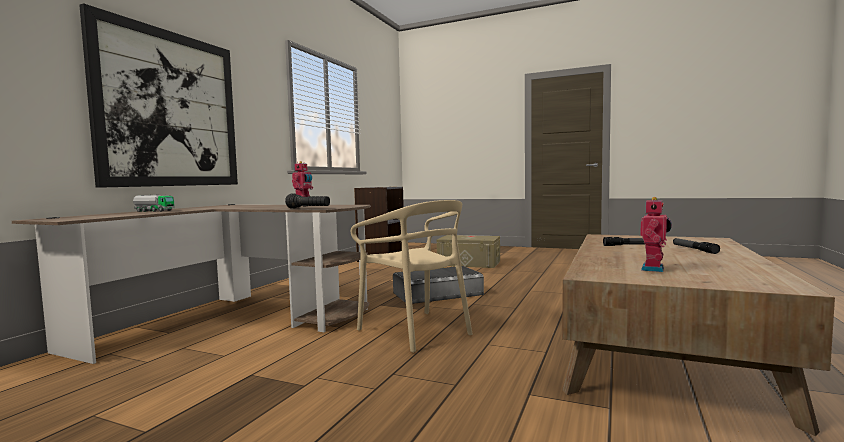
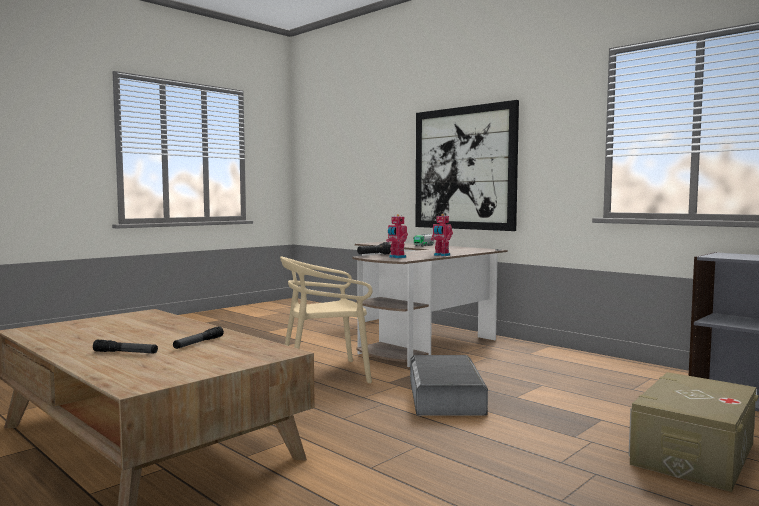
camera: 110 degrees right, 0 degrees up
(654, 269) = (118, 324): toy robot -> toy robot (396, 257)

